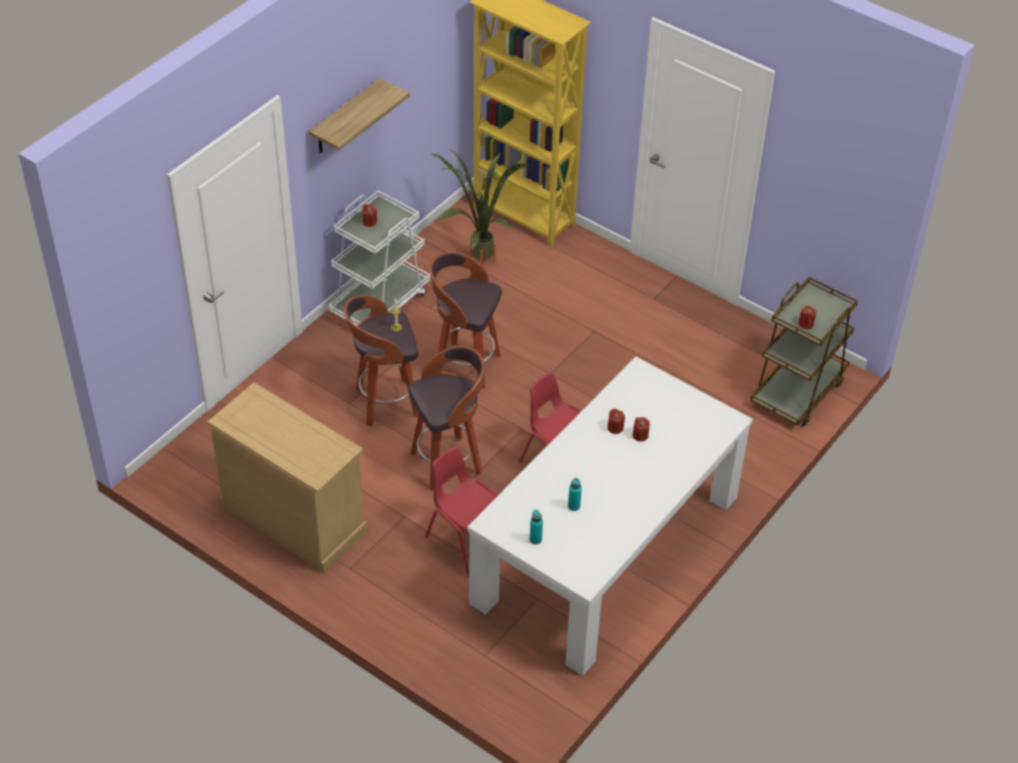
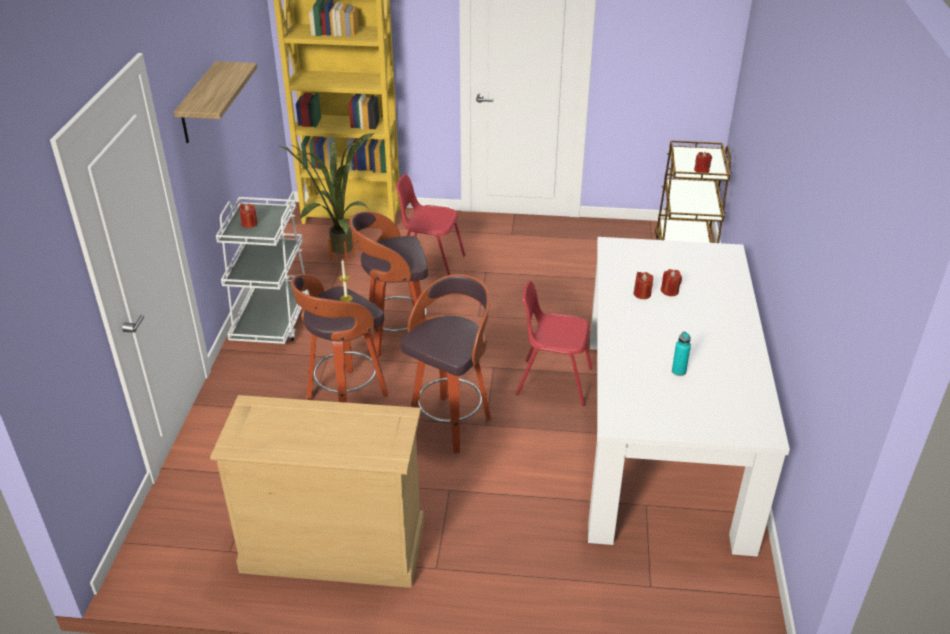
camera: 30 degrees left, 10 degrees down
(466, 540) = (530, 484): red chair -> red chair (430, 264)
(535, 539) = (676, 416): turquoise bottle -> none

